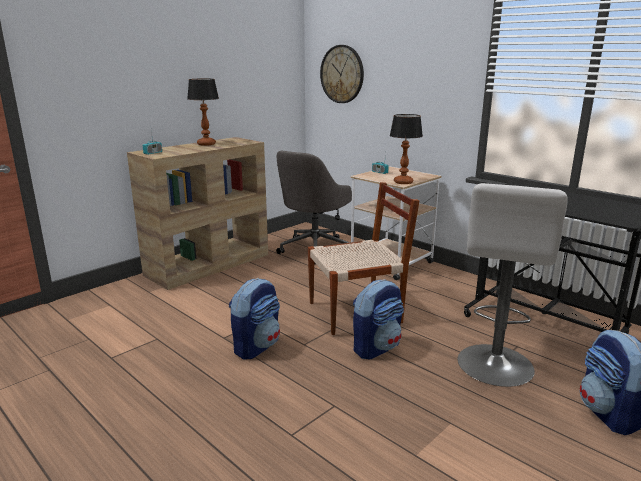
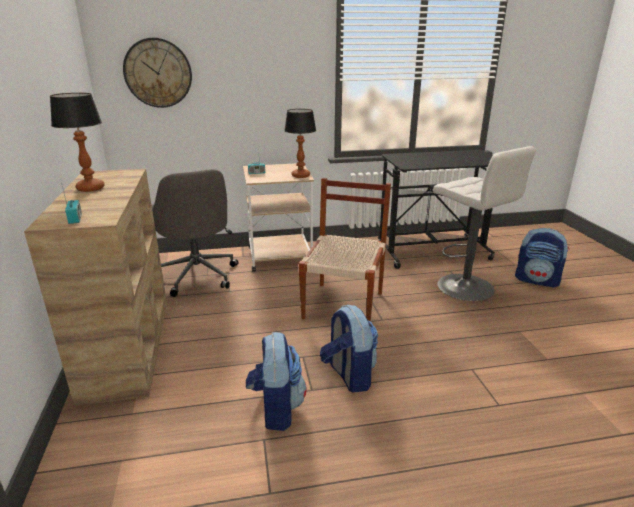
camera: 55 degrees left, 5 degrees up
(376, 347) = (406, 318): backpack -> backpack (276, 409)

